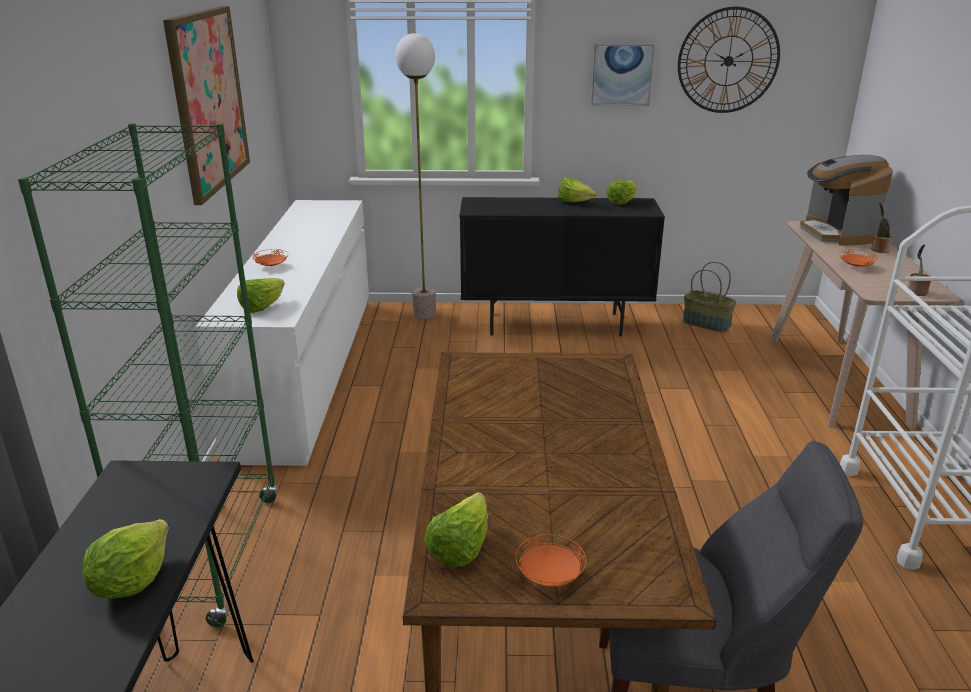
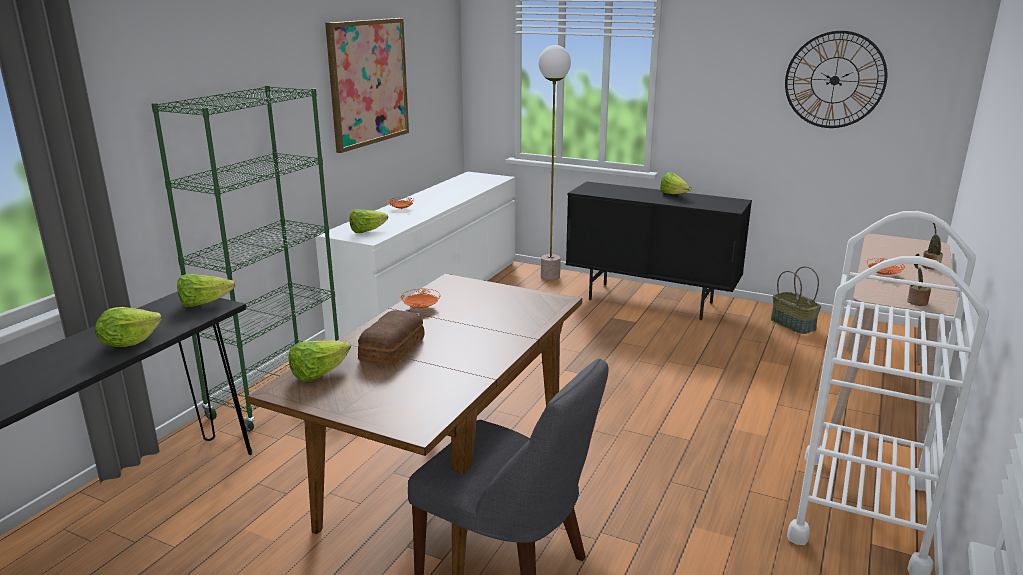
camera: 25 degrees right, 5 degrees down
(507, 483) = (390, 349): none -> bread
(550, 575) = (352, 400): orange plate -> orange plate (421, 308)
(621, 74) = (733, 87): picture -> none
(622, 202) = (717, 199): lettuce -> lettuce (204, 303)
(837, 233) = (904, 248): coffee machine -> none

